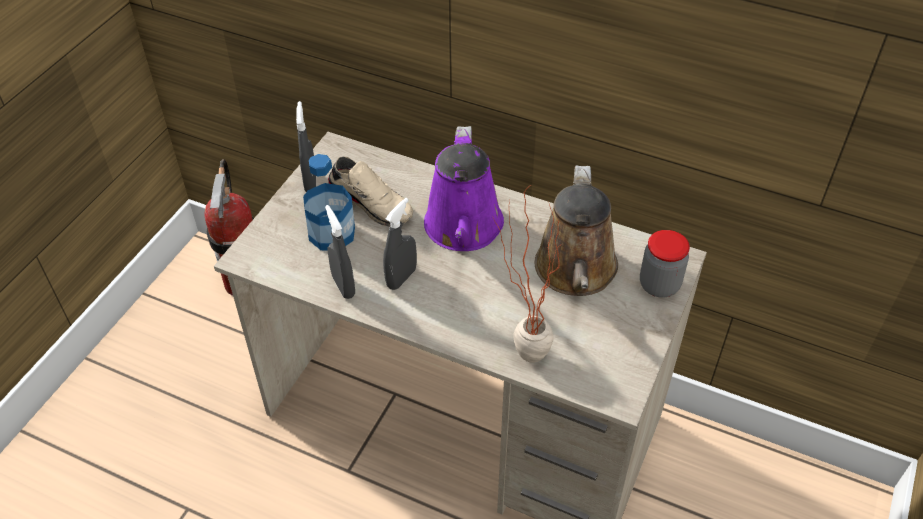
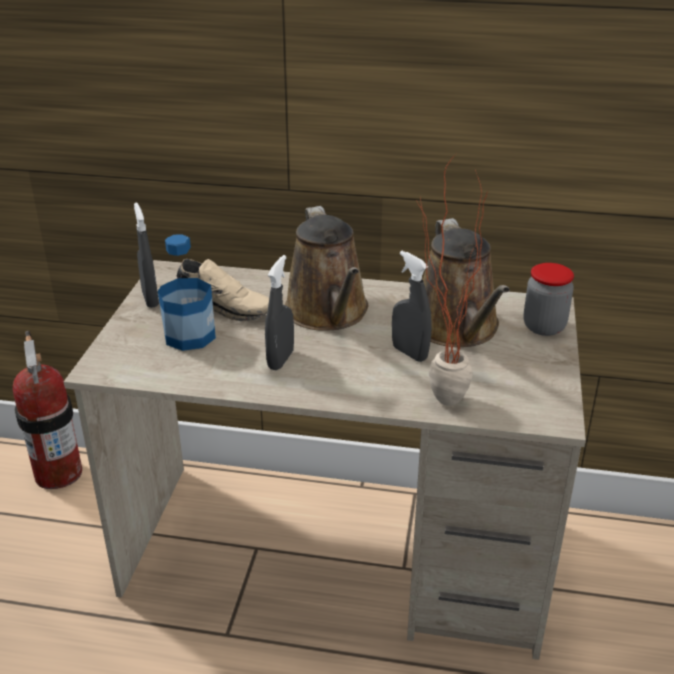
camera: 15 degrees left, 15 degrees down
(343, 286) = (220, 376): grey spray bottle -> grey spray bottle (409, 353)
(463, 229) = (328, 313): purple watering can -> brown watering can

